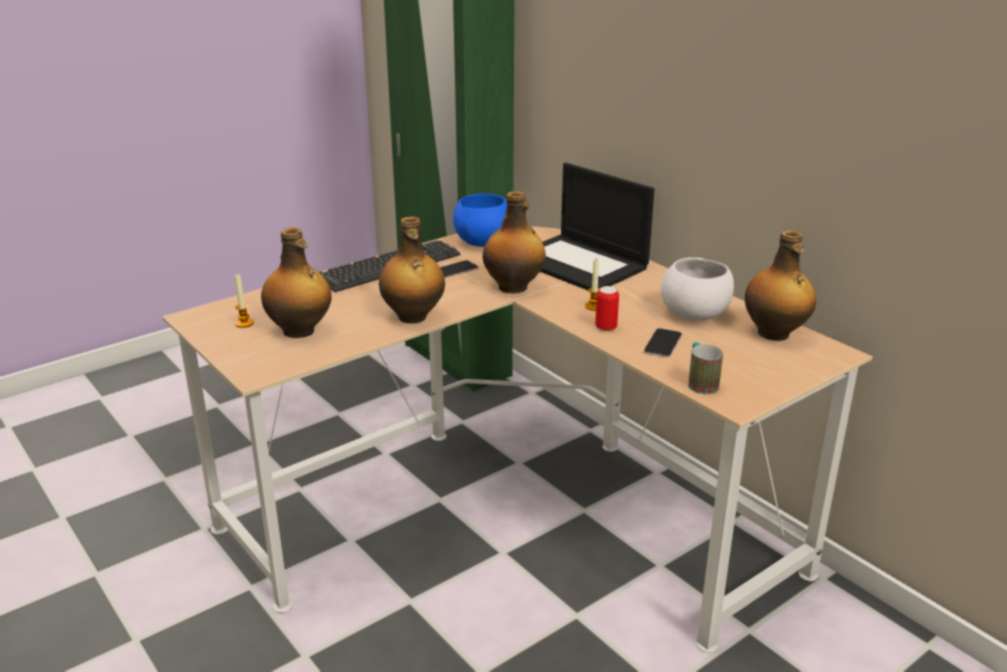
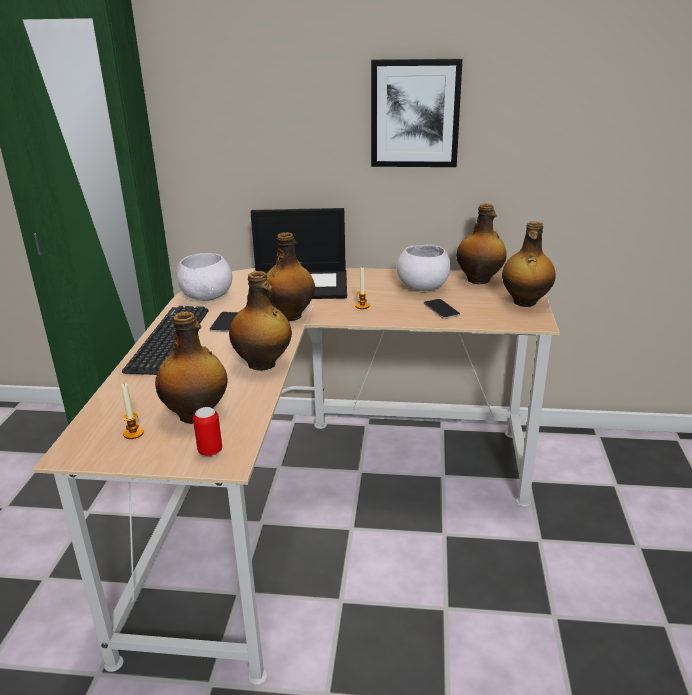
camera: 45 degrees left, 0 degrees up
(483, 242) = (205, 296): blue bowl -> white bowl
(606, 328) = (394, 314): can -> can (210, 451)
(700, 383) = (501, 320): mug -> none
(755, 89) = (415, 113): none -> picture
(772, 378) = (524, 302): none -> bottle

